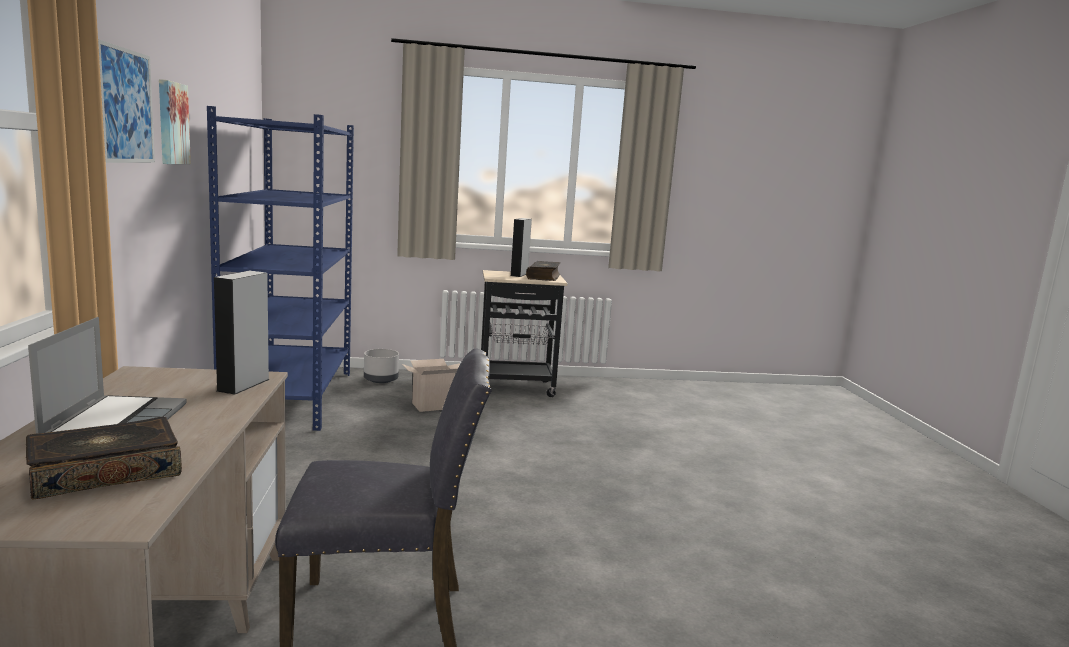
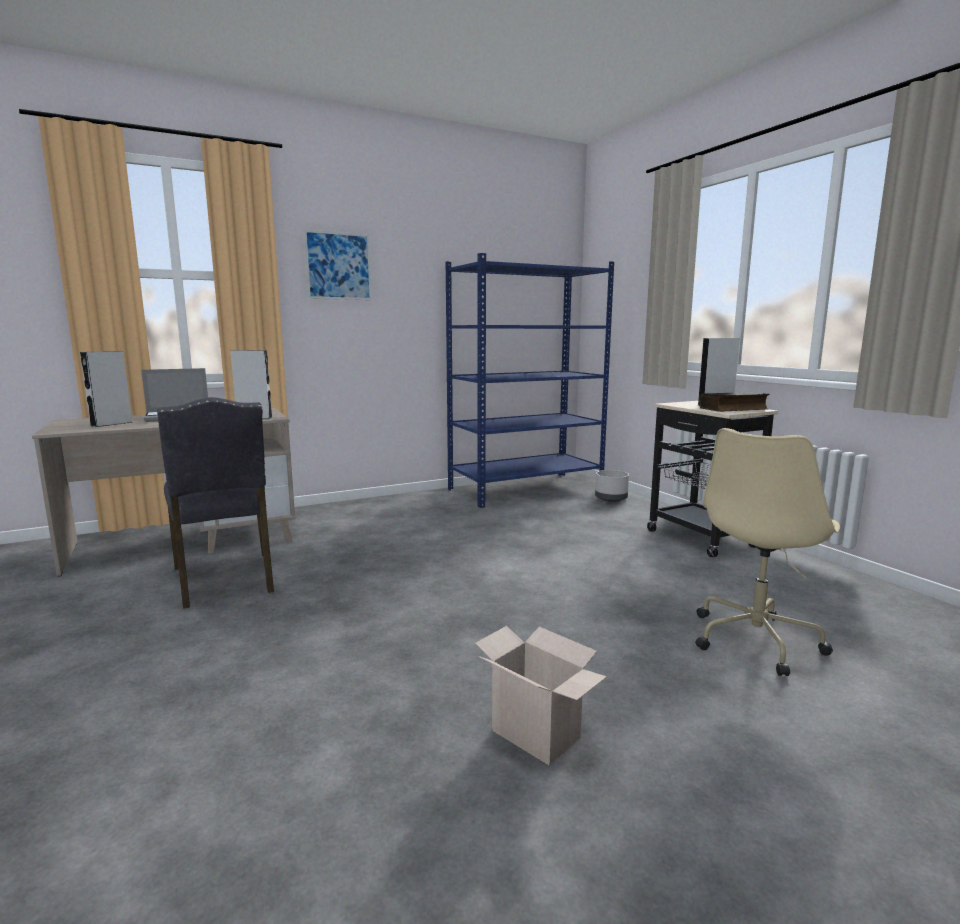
camera: 70 degrees right, 0 degrees up
(105, 473) = (111, 424): book -> grey speaker
(171, 123) = (401, 275): picture -> none
(433, 405) = (587, 523): cardboard box -> cardboard box (539, 734)
(680, 431) = (754, 642): none -> beige office chair

